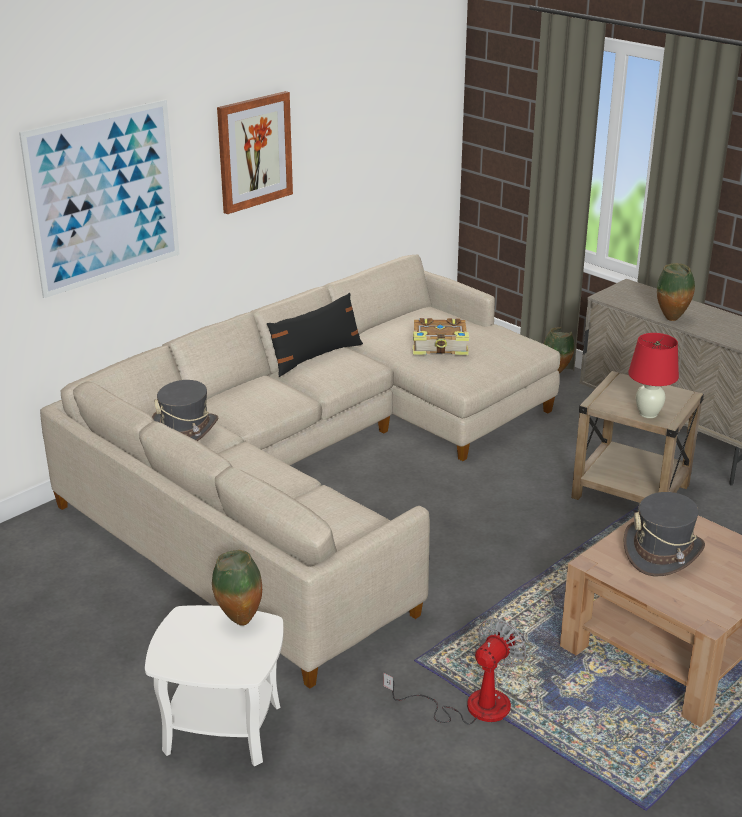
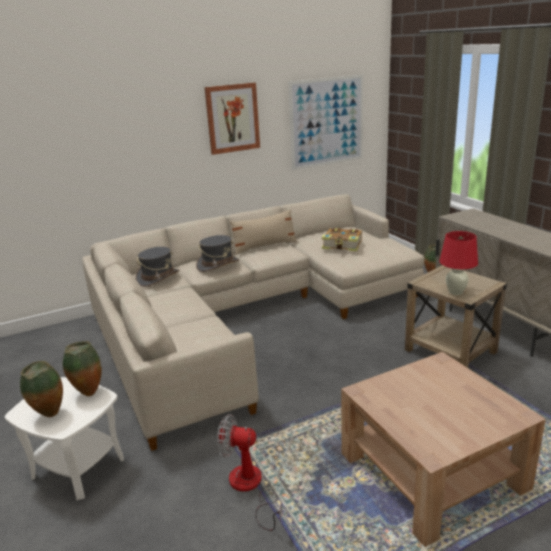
camera: 20 degrees right, 5 degrees down
(104, 197) = (125, 134): picture -> picture (327, 122)
(316, 357) = (264, 246): black pillow -> beige pillow
(471, 706) = (250, 487): fan -> fan turned 135 degrees counterclockwise
(662, 552) = (421, 391): grey hat -> grey hat (218, 264)
(671, 320) = (492, 231): vase -> vase (49, 415)

